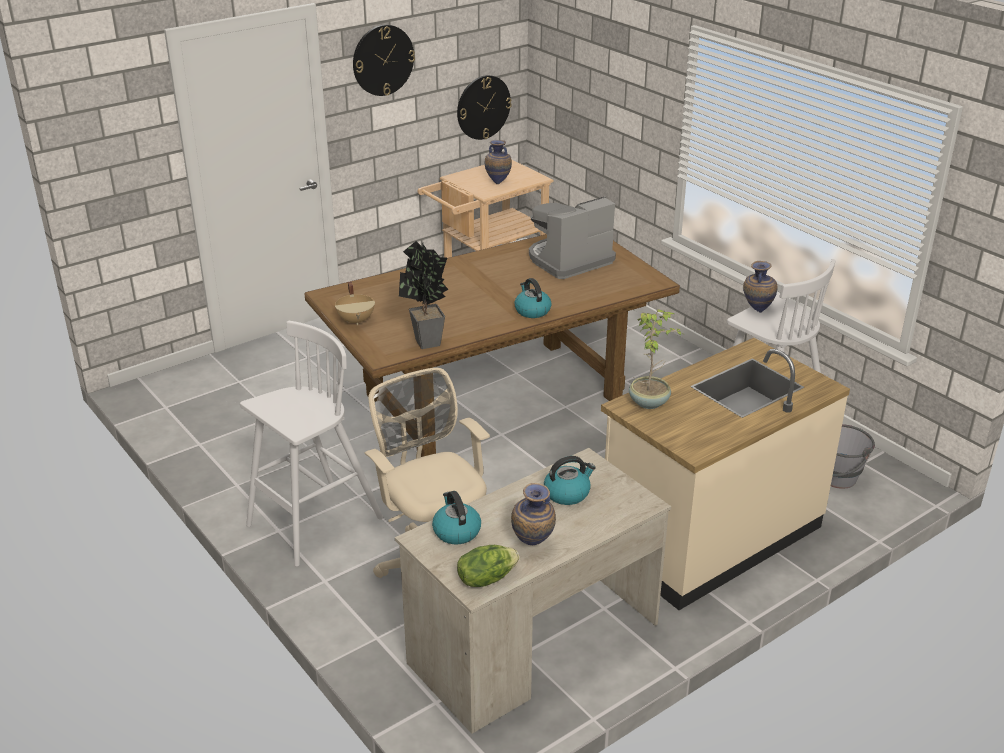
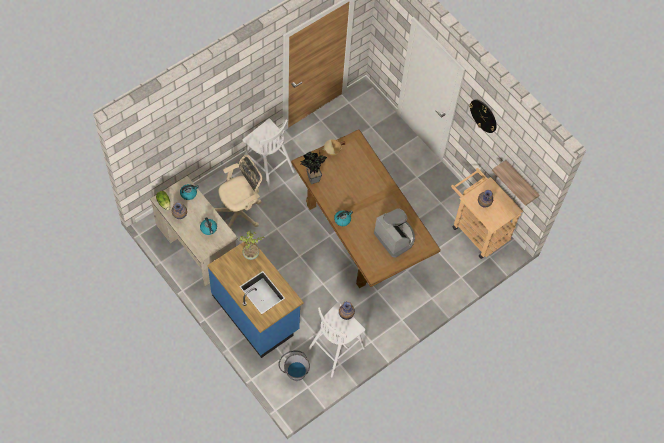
camera: 85 degrees right, 30 degrees up
(483, 107) = (520, 182): wall clock -> shelf
(709, 535) = (256, 312): beige counter -> blue counter

